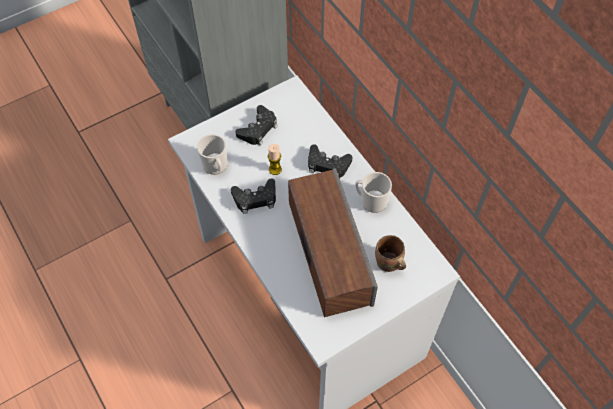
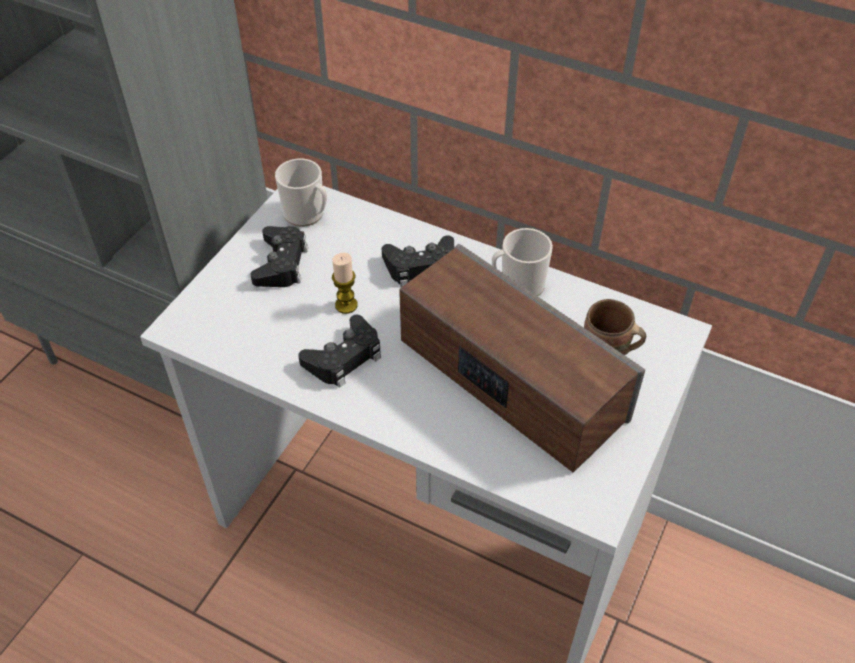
camera: 30 degrees left, 10 degrees down
(216, 166) = (249, 341): mug -> mug (307, 215)

